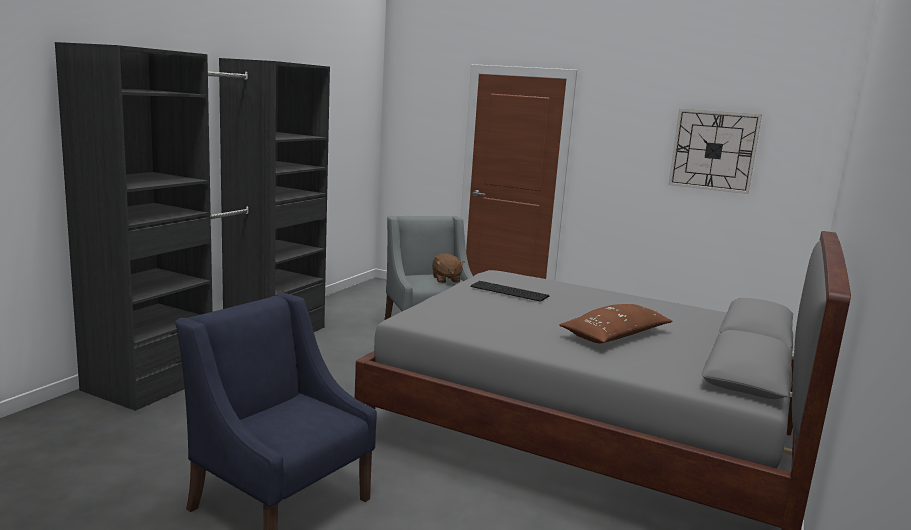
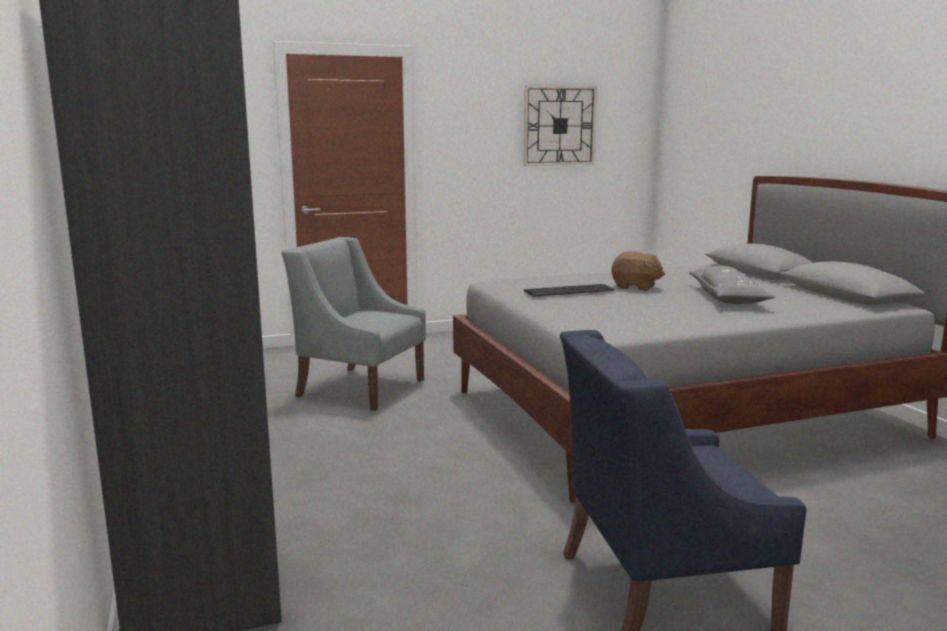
camera: 45 degrees left, 0 degrees up
(446, 279) = (385, 314): brown plush toy -> brown plush toy (635, 287)
(615, 336) = (728, 297): brown pillow -> grey pillow

